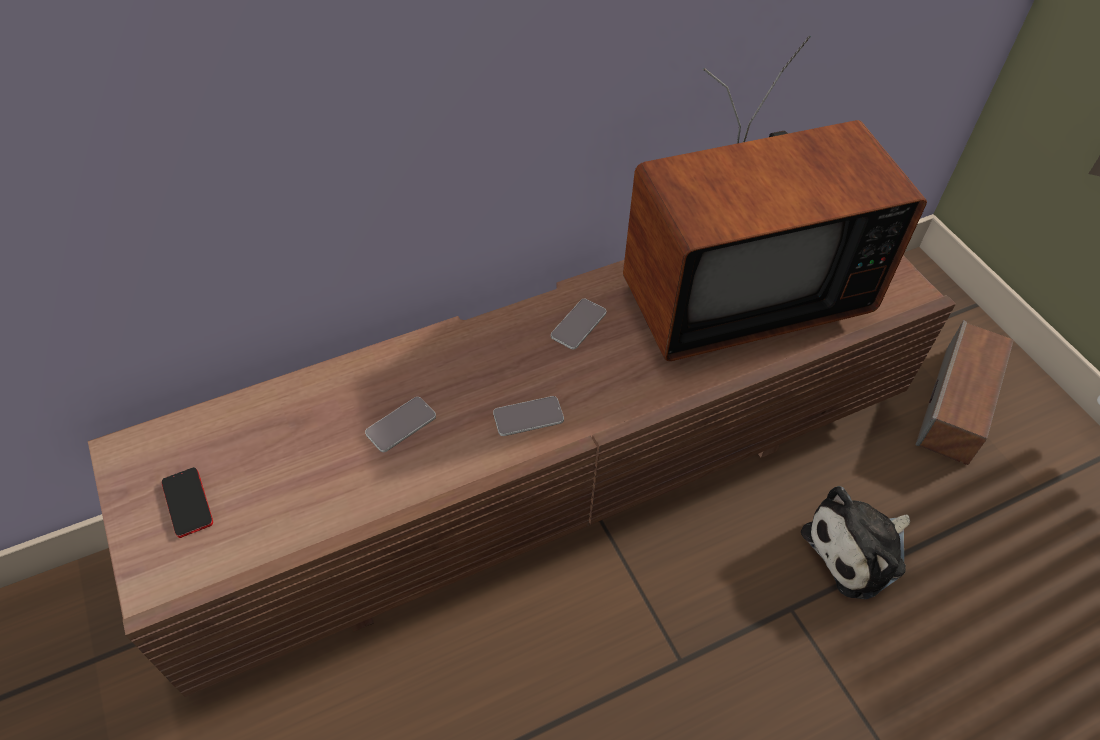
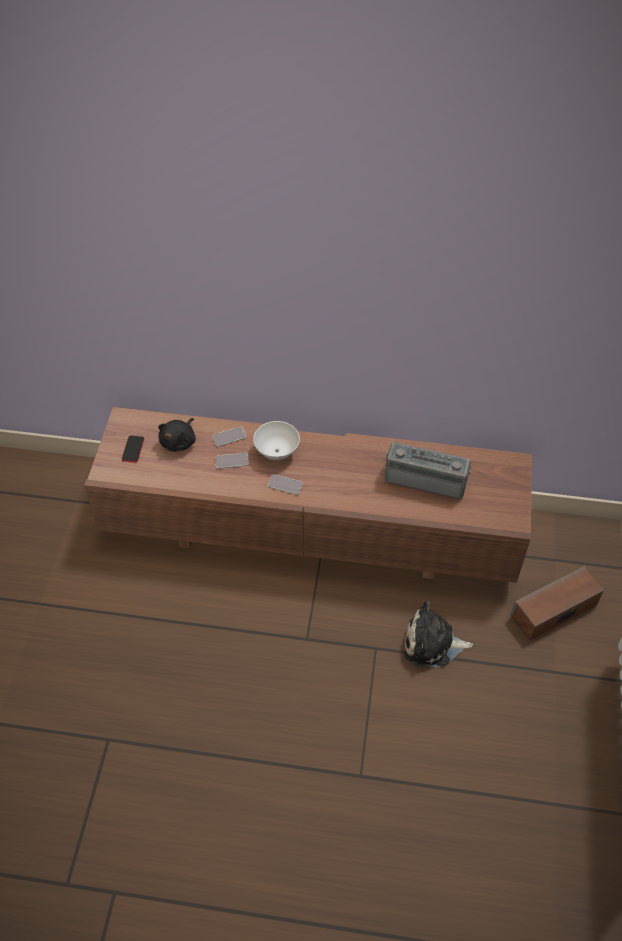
camera: 35 degrees right, 0 degrees up
(274, 440) = (179, 442): none -> black plush toy
(468, 368) = (276, 451): none -> white bowl
(578, 324) = (339, 457): phone -> phone (229, 437)
(735, 292) = (426, 479): television -> radio

